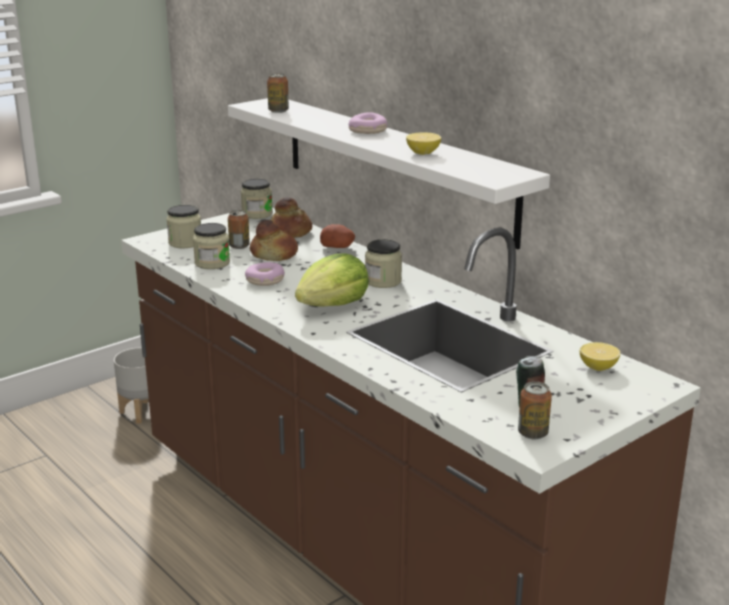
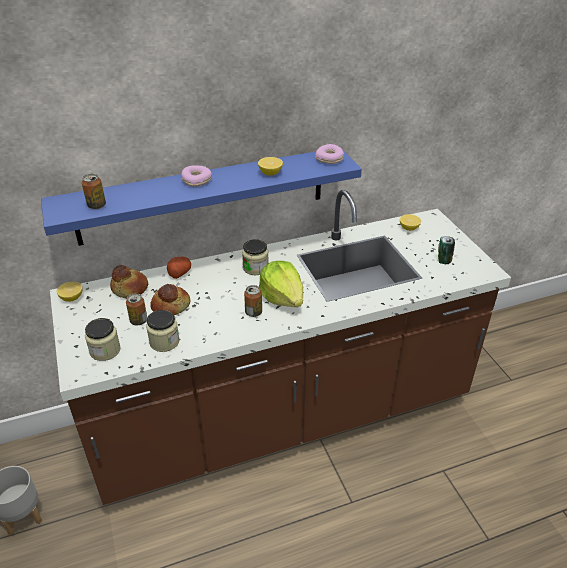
camera: 70 degrees left, 15 degrees up
(257, 214) = (72, 298): jar -> lemon
(265, 280) = (220, 320): donut -> donut (329, 159)
(395, 167) = (203, 196): white shelf -> blue shelf
(533, 433) = (473, 268): can -> can (253, 312)

